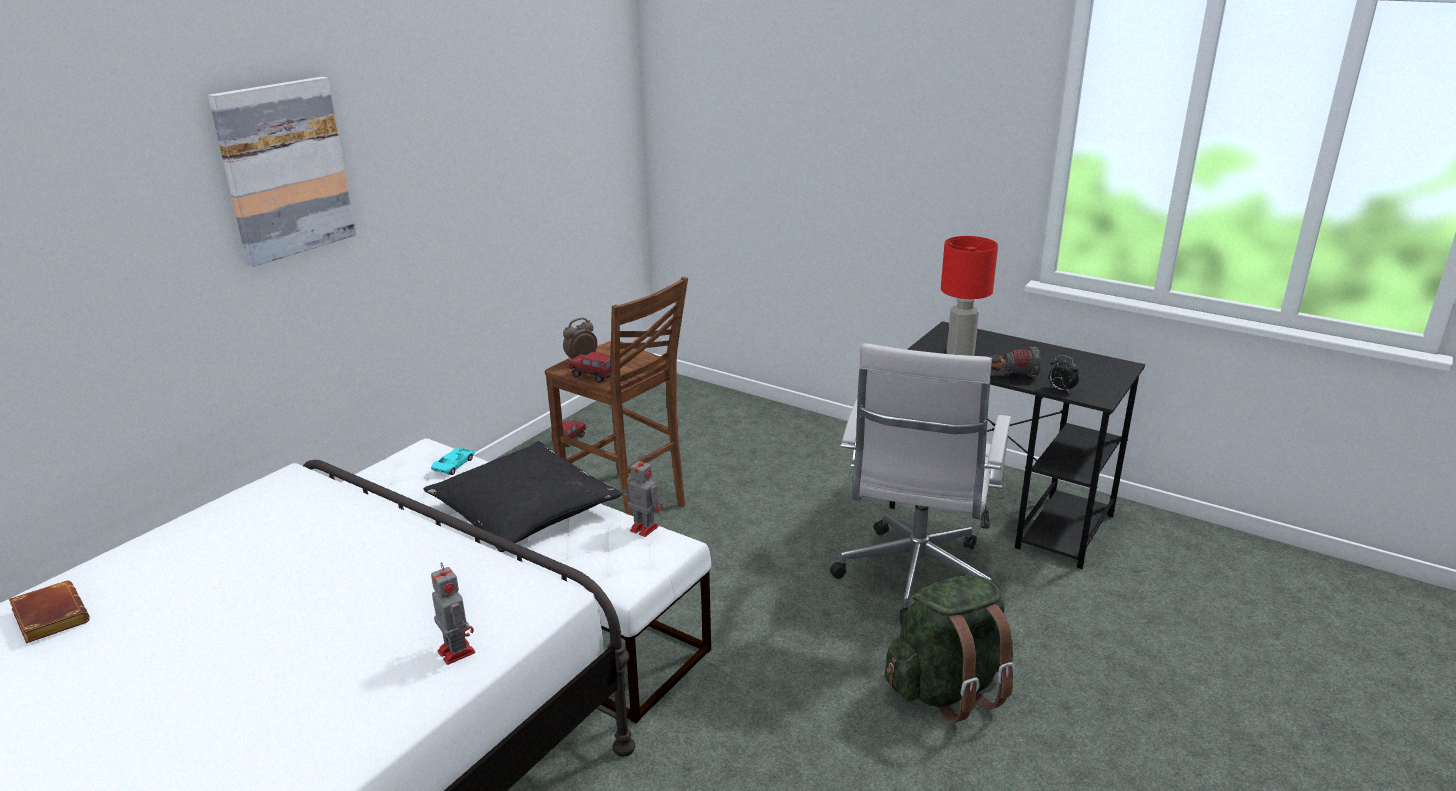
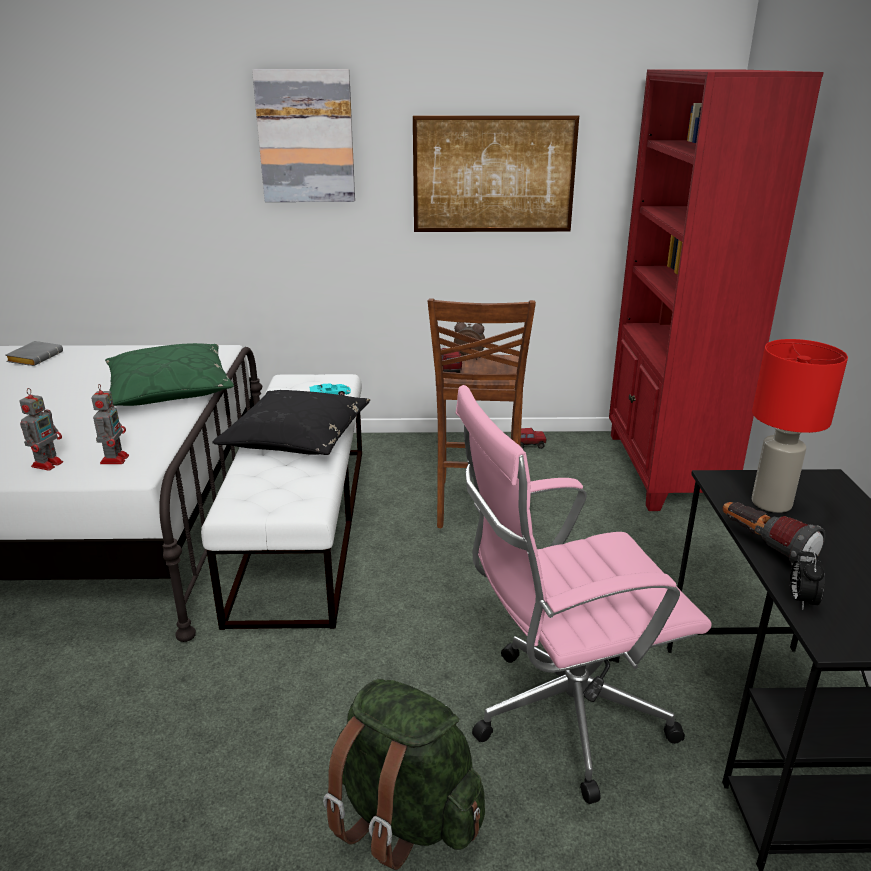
camera: 55 degrees right, 0 degrees up
(48, 617) = (35, 357): brown book -> grey book
(362, 534) = (169, 389): none -> green pillow
(477, 167) = (494, 175): none -> picture
(643, 528) = (318, 487): toy robot -> toy robot (115, 459)
(693, 404) = (664, 470): none -> red bookcase
(914, 580) = (561, 717): white office chair -> pink office chair

